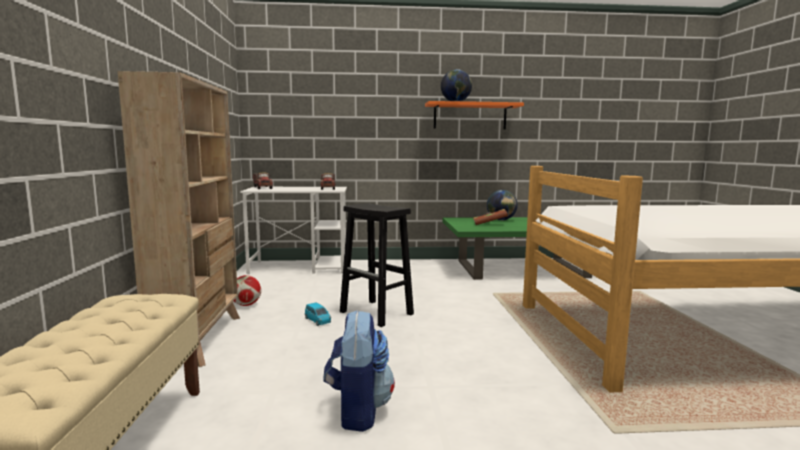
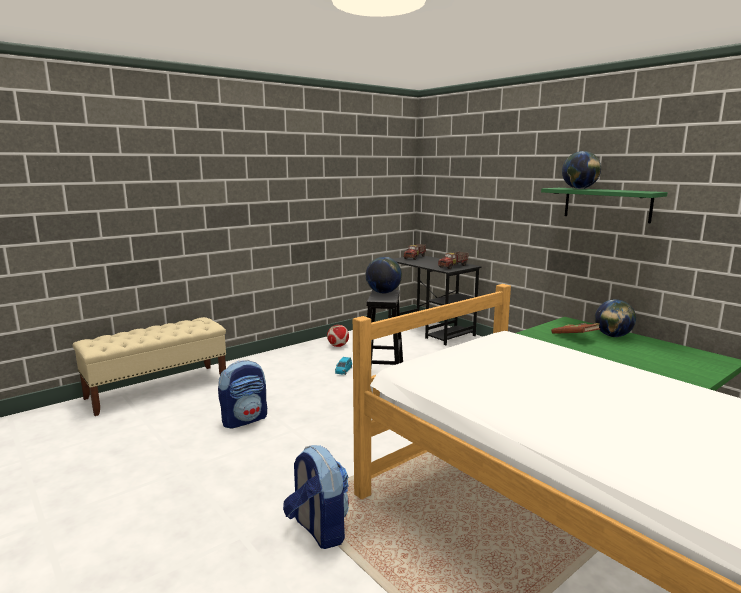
camera: 55 degrees right, 5 degrees up
(199, 339) = (279, 356): beige bookcase -> none
(300, 267) = (431, 330): white desk -> black desk
(367, 205) = (383, 293): none -> globe
(470, 116) = (606, 204): orange shelf -> green shelf
(675, 432) = (318, 529): none -> backpack

